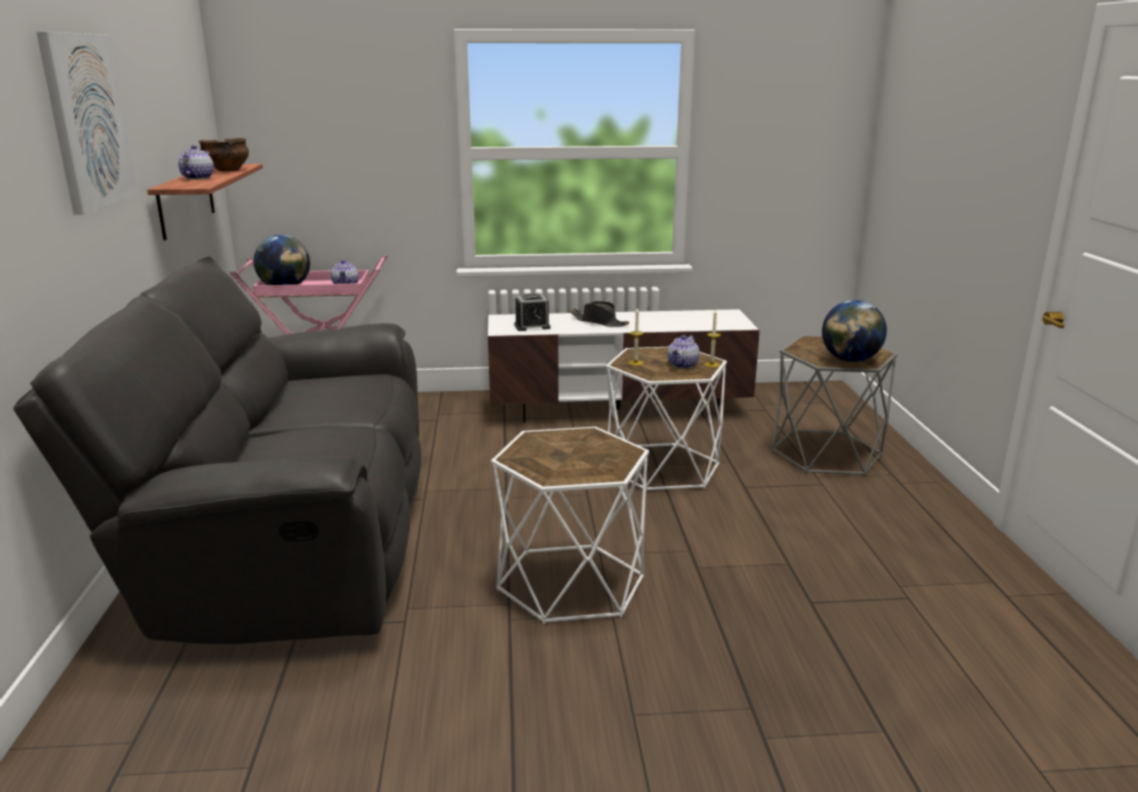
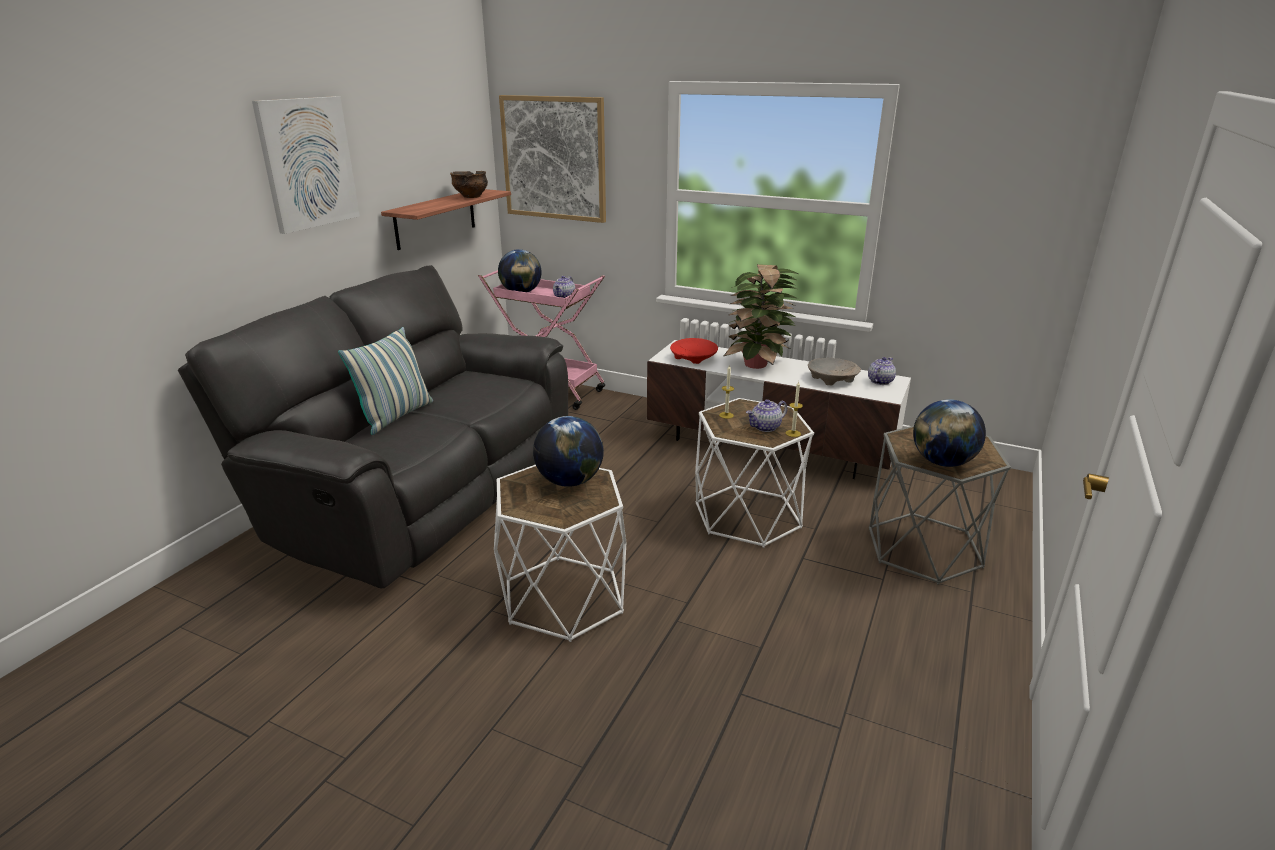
camera: 30 degrees right, 5 degrees up
(197, 178) = (434, 203): teapot -> teapot (880, 381)
(271, 437) = (396, 416): none -> pillow
(307, 122) = (554, 158): none -> picture
(532, 326) = (694, 358): alarm clock -> red bowl
(570, 444) = (570, 481): none -> globe
(599, 322) = (757, 365): black hat -> potted plant
(679, 321) = (831, 379): none -> beige bowl

